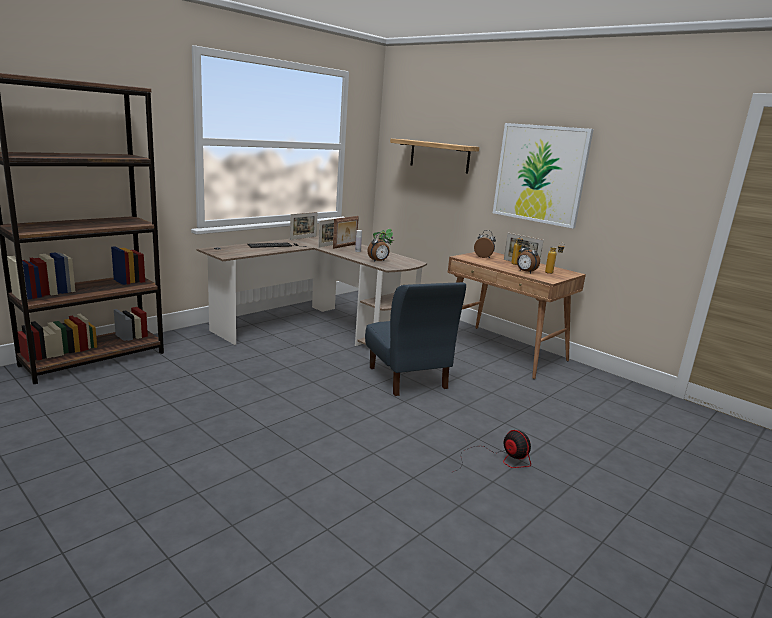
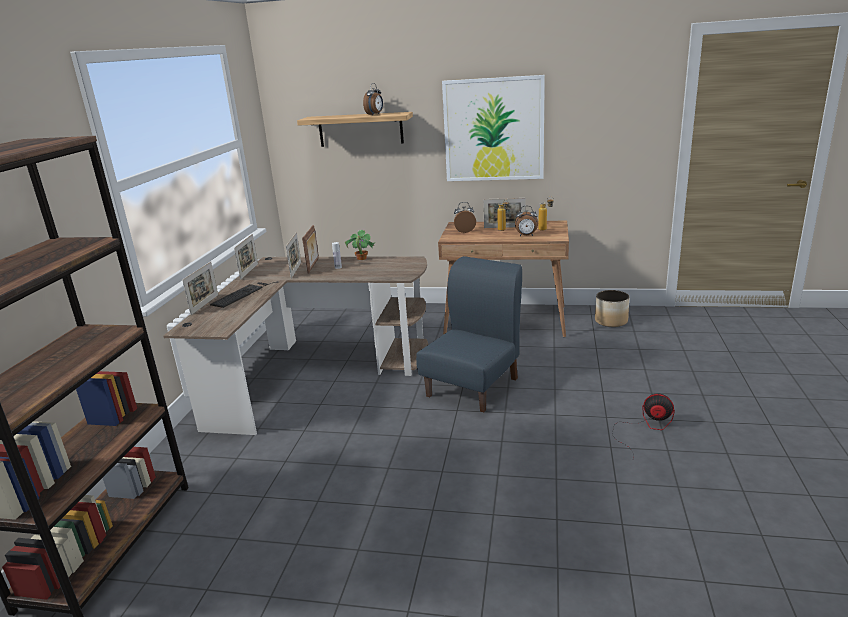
camera: 30 degrees left, 5 degrees up
(245, 243) = (204, 304): none -> picture frame
(378, 261) = (382, 272): alarm clock -> alarm clock (375, 114)
(407, 378) = (473, 387): blue chair -> blue chair turned 90 degrees counterclockwise
(597, 385) = (611, 321): none -> planter

